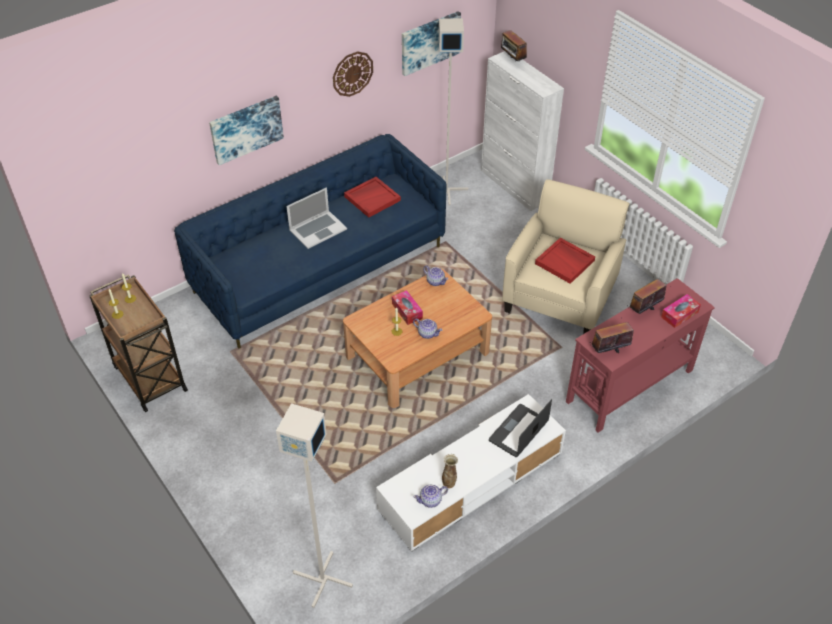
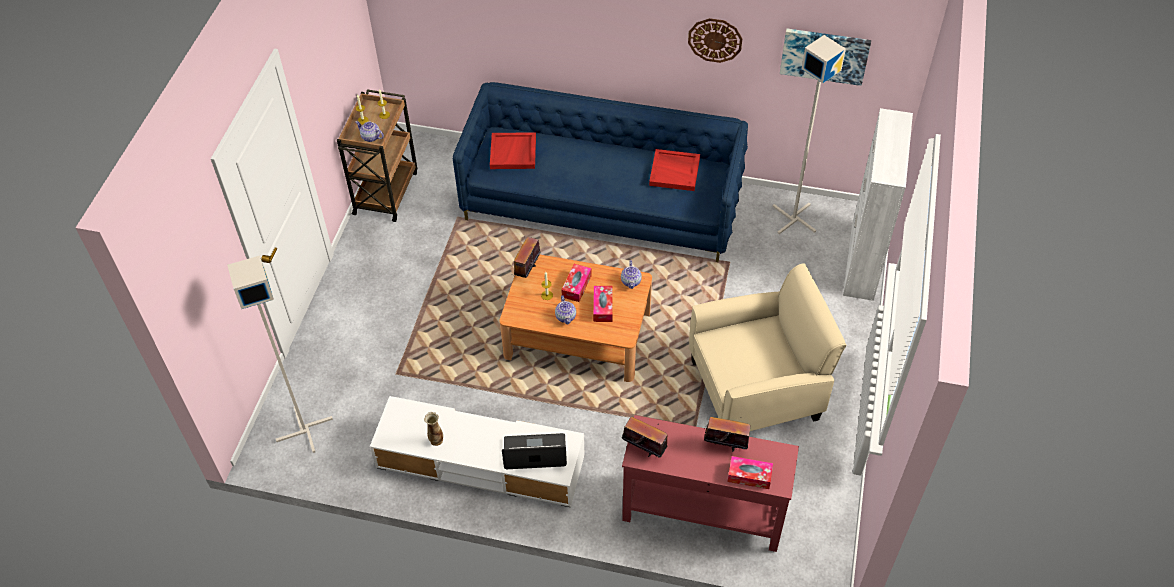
camera: 50 degrees right, 5 degrees up
(246, 129) = (579, 32): picture -> none
(318, 229) = (598, 165): laptop -> none
(431, 500) = (408, 440): teapot -> teapot (371, 137)
(441, 309) = (603, 307): none -> tissue box
(512, 61) = (898, 126): radio -> radio (527, 270)
(565, 262) = (754, 354): red tray -> red tray (513, 153)

